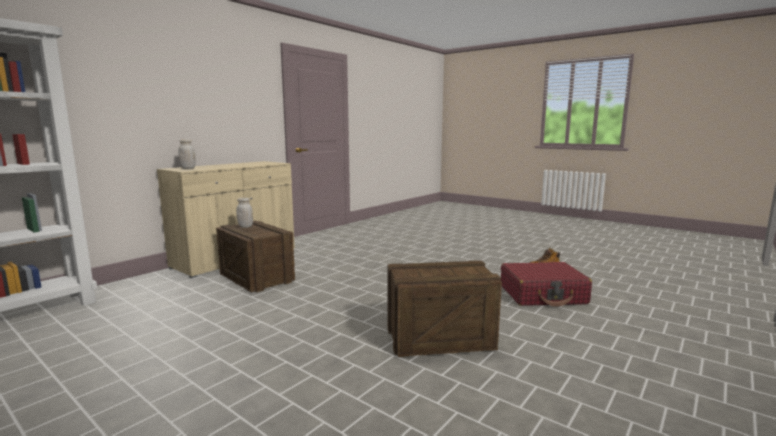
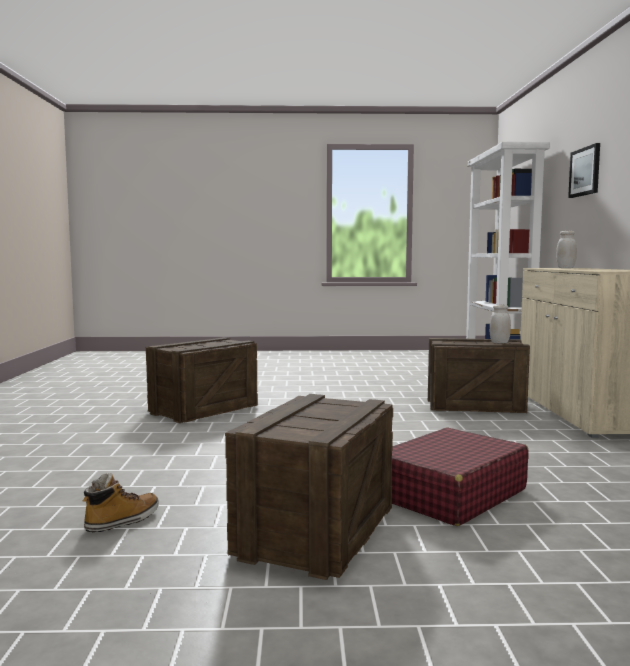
camera: 140 degrees right, 5 degrees down
(135, 87) = (585, 171): none -> picture
(476, 252) = (316, 531): none -> crate
(543, 295) = (115, 465): red suitcase -> red suitcase (449, 494)

